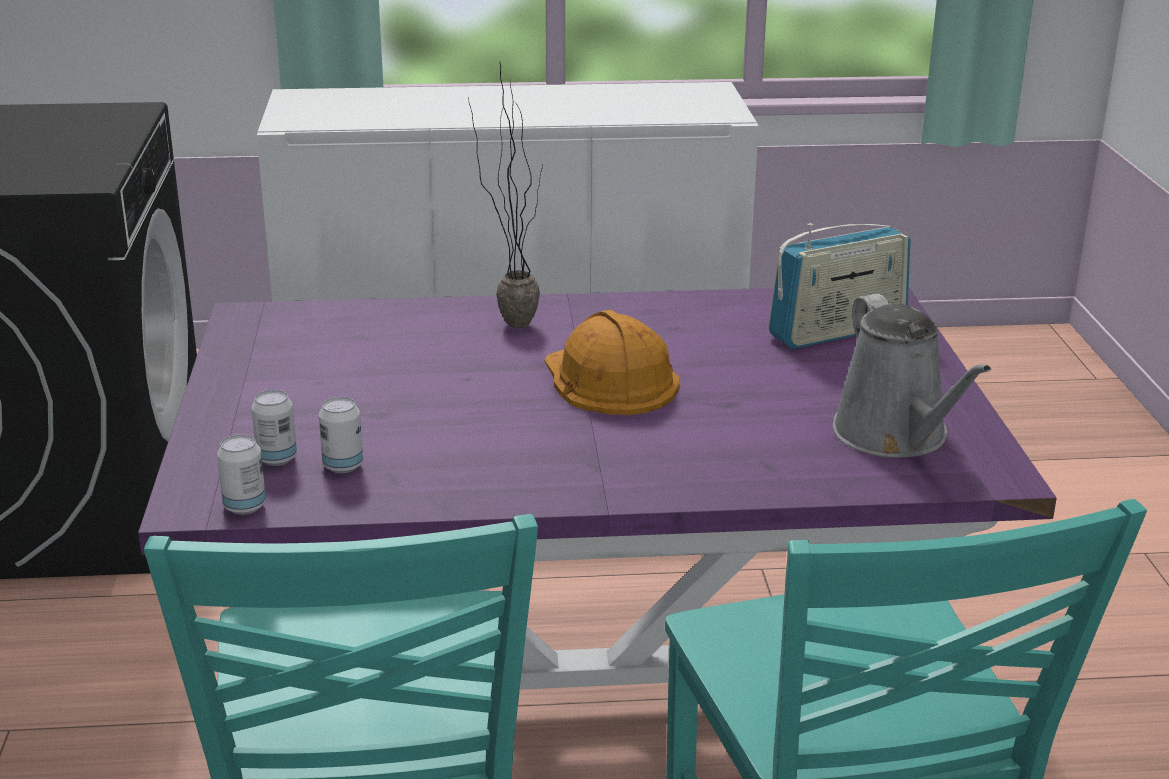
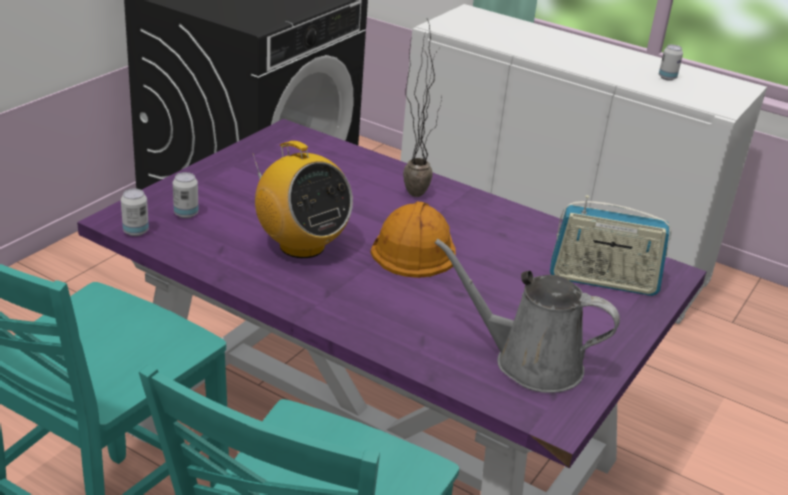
camera: 35 degrees right, 5 degrees up
(343, 466) = (208, 232): can -> can (667, 78)
(481, 432) = (301, 245): none -> radio
(895, 436) = (529, 362): grey watering can -> grey watering can turned 90 degrees clockwise

